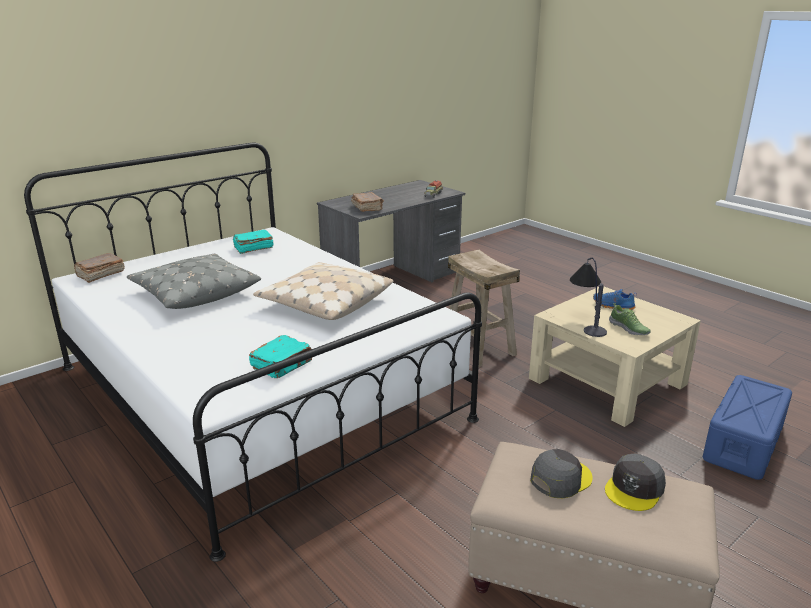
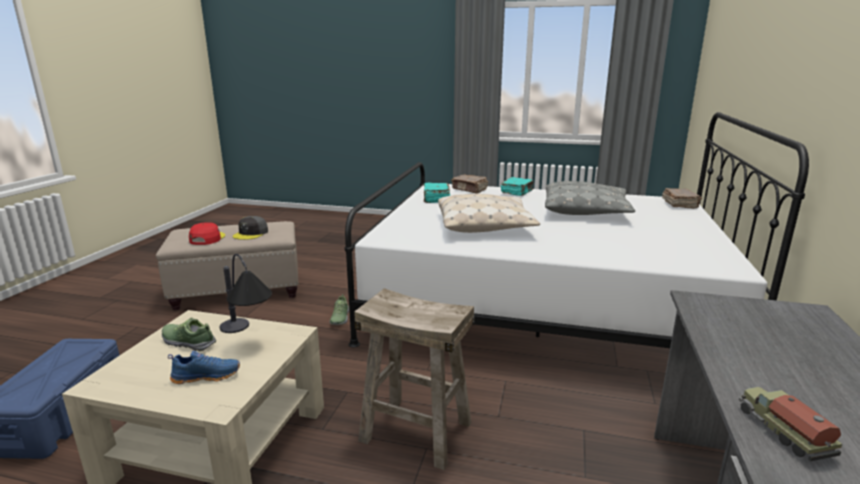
camera: 145 degrees right, 5 degrees down
(253, 248) = (675, 248): turquoise book -> turquoise book (517, 192)
(367, 208) = (729, 316): brown book -> brown book (469, 190)
(465, 457) = (339, 318): none -> shoe
(635, 489) = (207, 239): grey cap -> red cap

